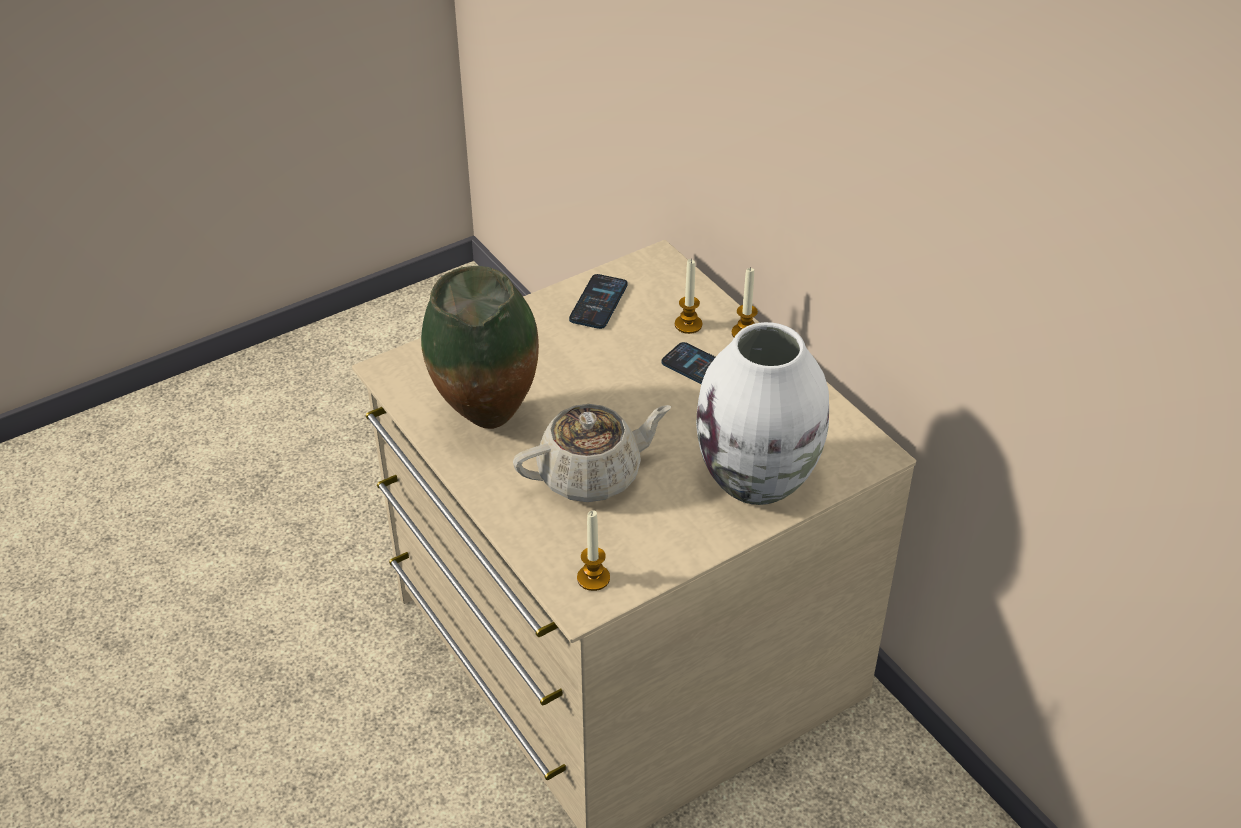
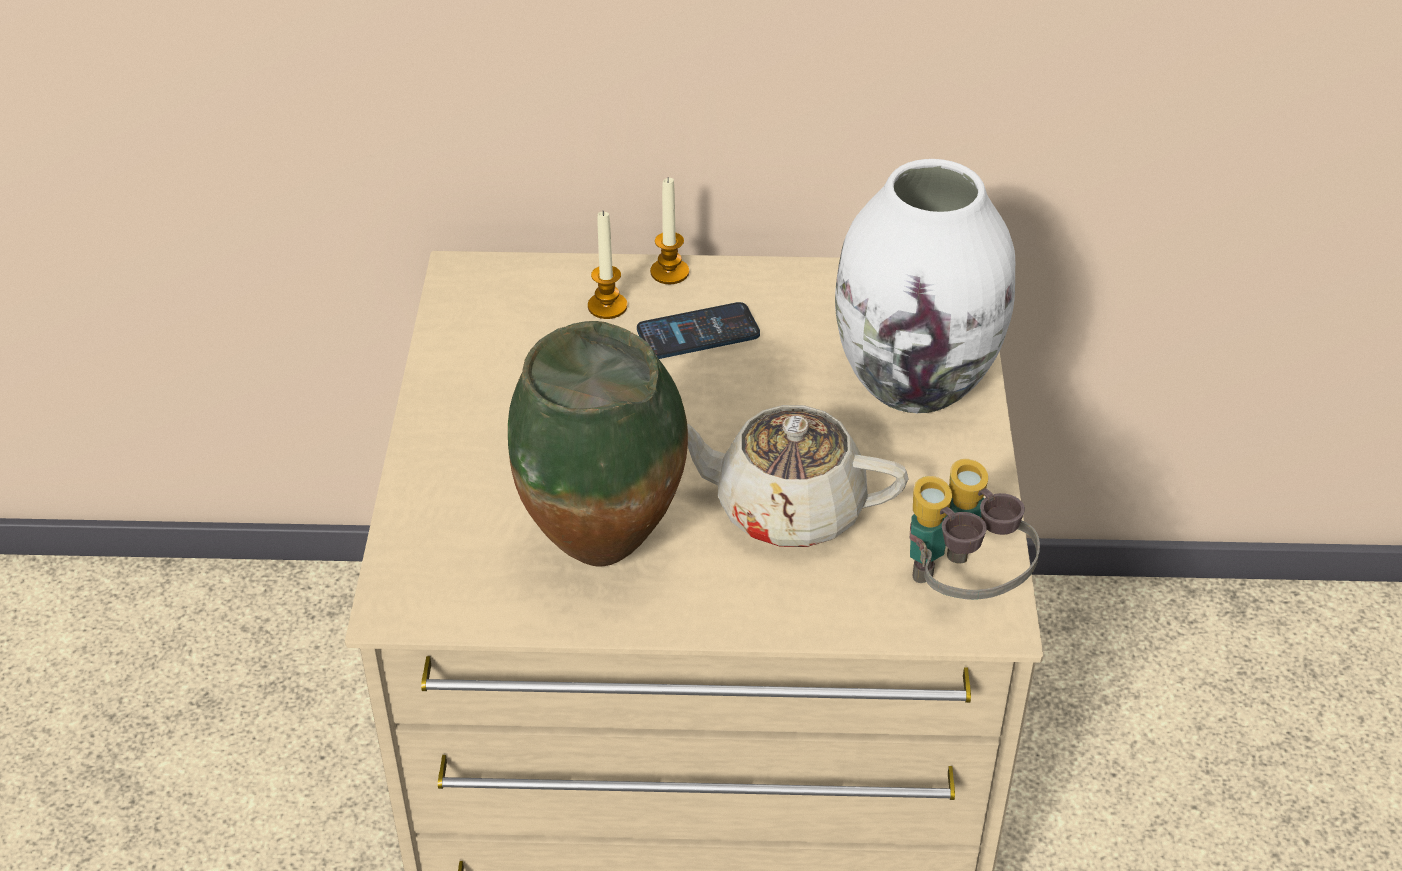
camera: 55 degrees left, 0 degrees up
(592, 475) = (786, 508): beige teapot -> beige teapot turned 90 degrees counterclockwise
(593, 578) = (960, 589): candle -> binoculars
(598, 302) = (486, 357): phone -> none

